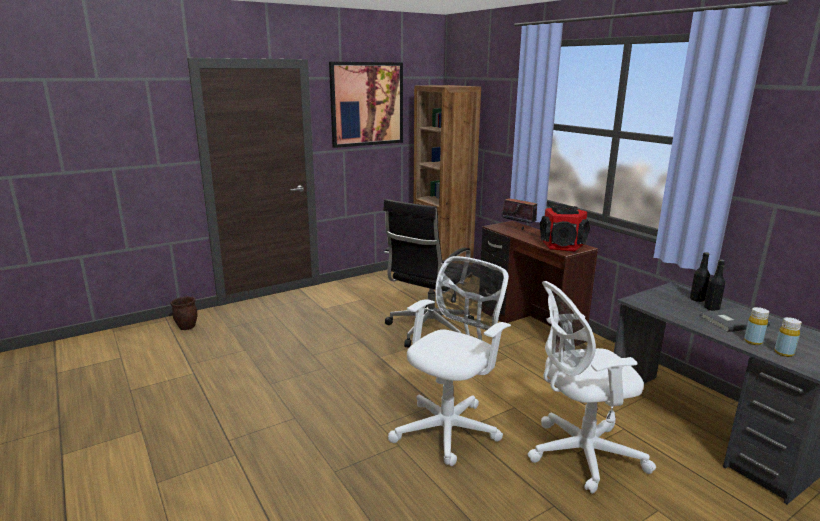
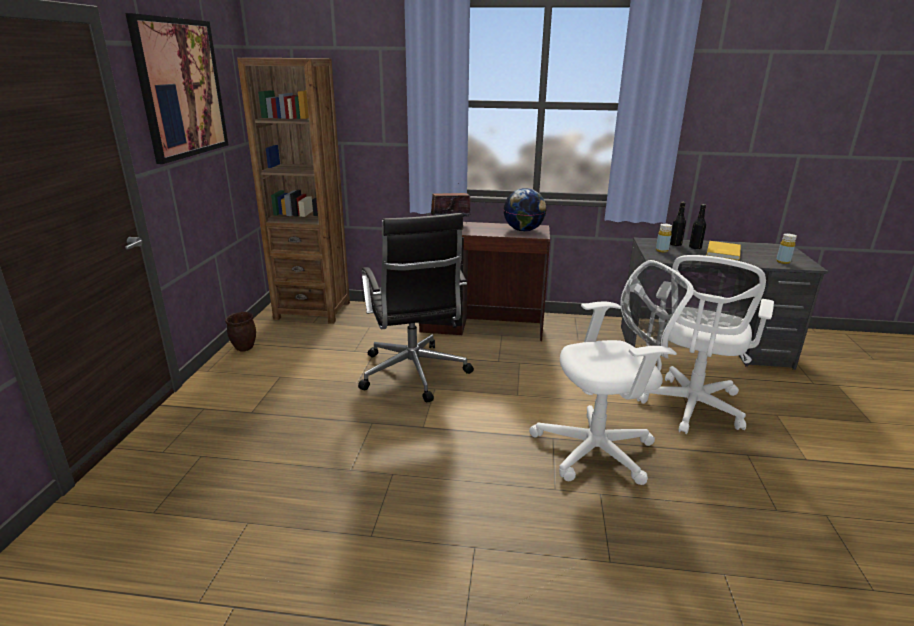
camera: 50 degrees left, 5 degrees up
(187, 327) = (69, 559): brown planter -> brown planter (244, 348)
(449, 428) = (600, 450): white office chair -> white office chair turned 90 degrees clockwise
(563, 245) = (523, 230): speaker -> globe
(732, 321) = (722, 252): grey book -> yellow book
(753, 341) = (759, 261): yellow bottle -> yellow bottle (662, 250)

